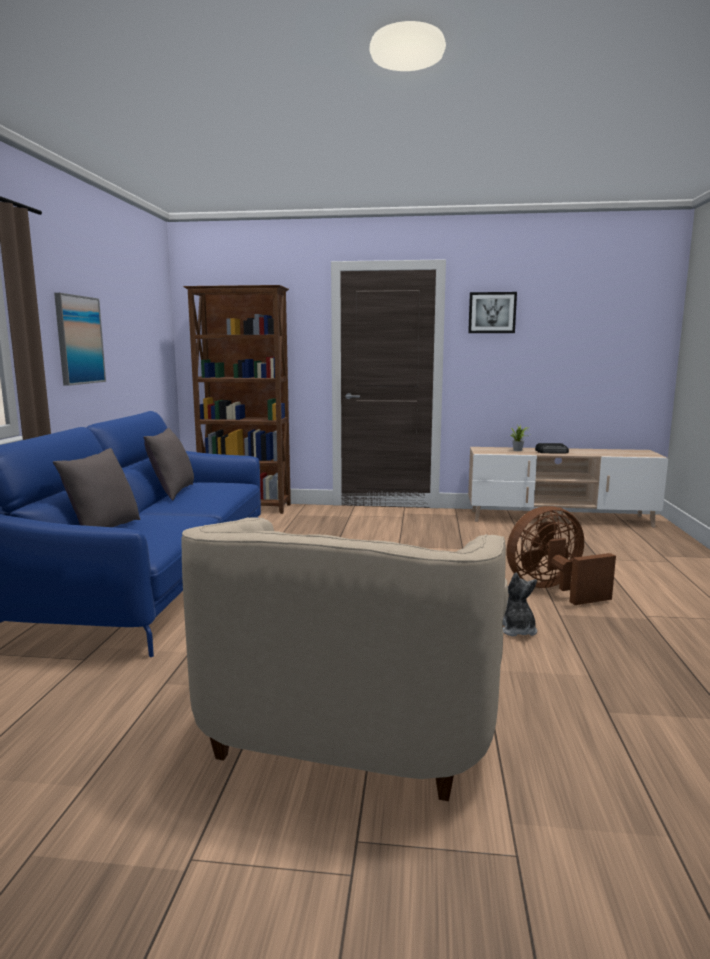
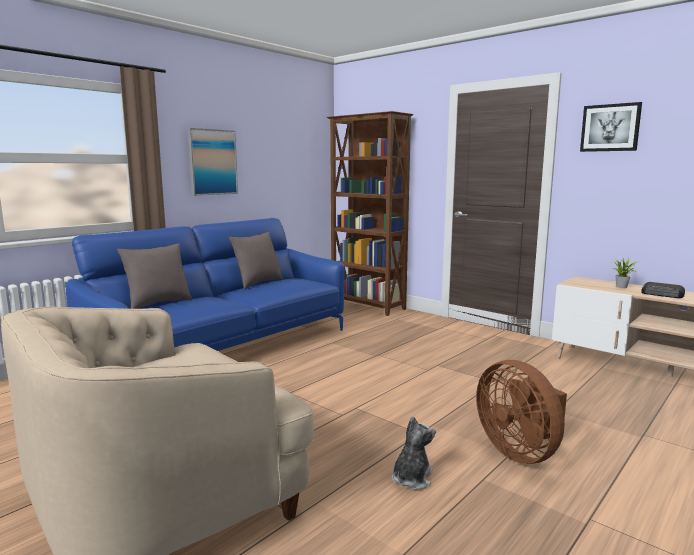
camera: 35 degrees right, 0 degrees up
(552, 590) = (520, 451): brown fan -> brown fan turned 135 degrees counterclockwise

